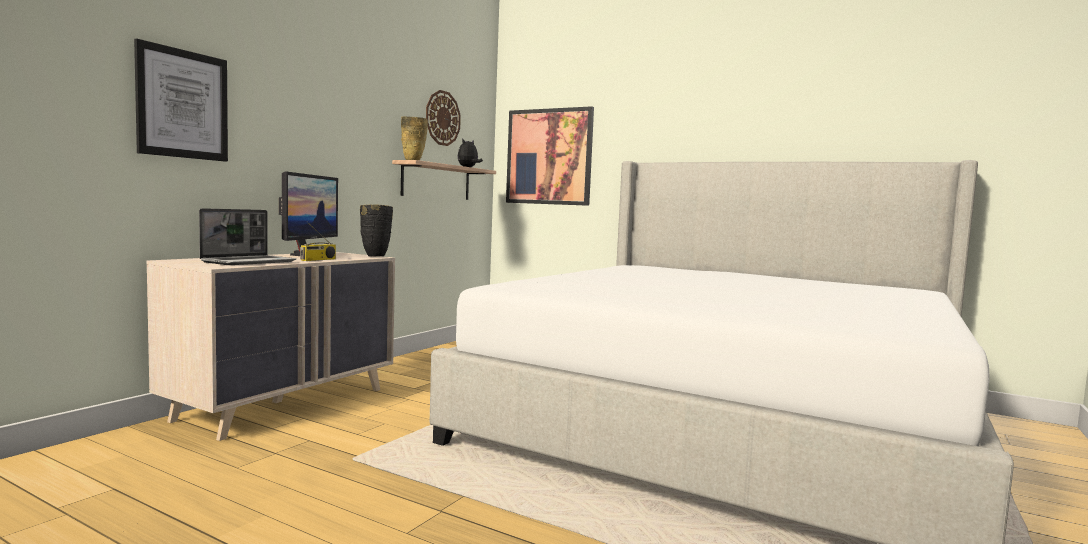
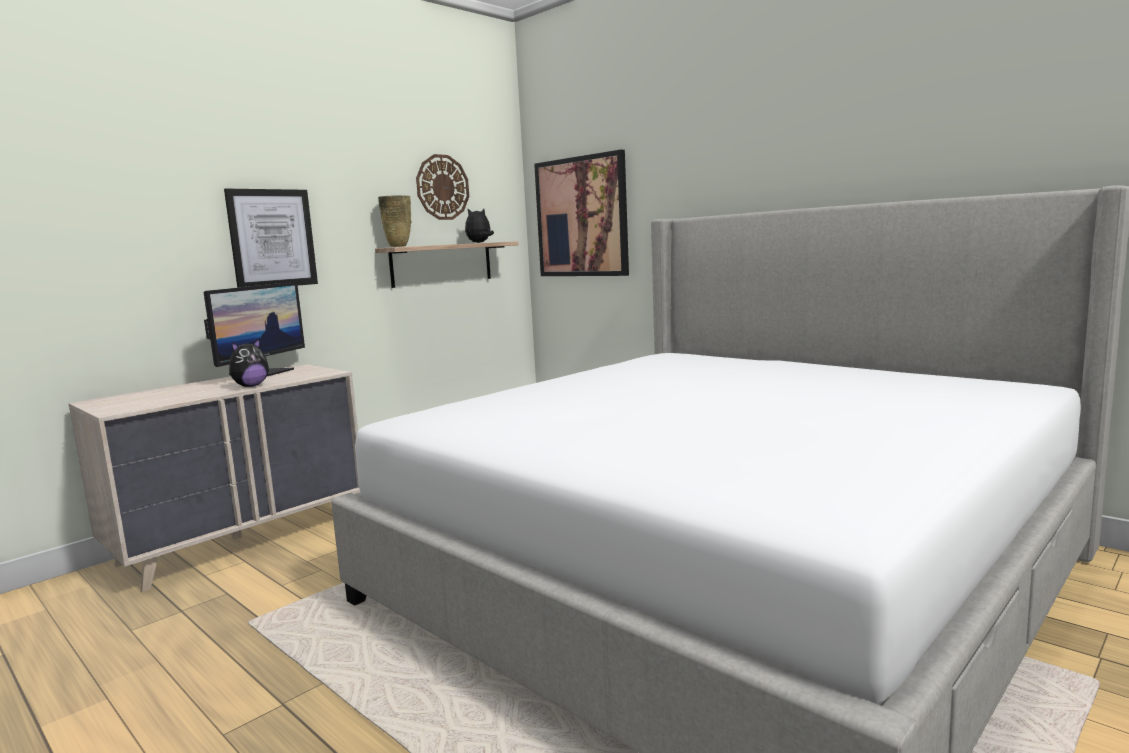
camera: 15 degrees right, 5 degrees up
(182, 104) = (90, 231): picture -> picture (272, 238)
(249, 262) = (166, 398): laptop -> none
(318, 260) = (250, 386): radio -> plush toy
(376, 256) = (332, 371): black vase -> none

